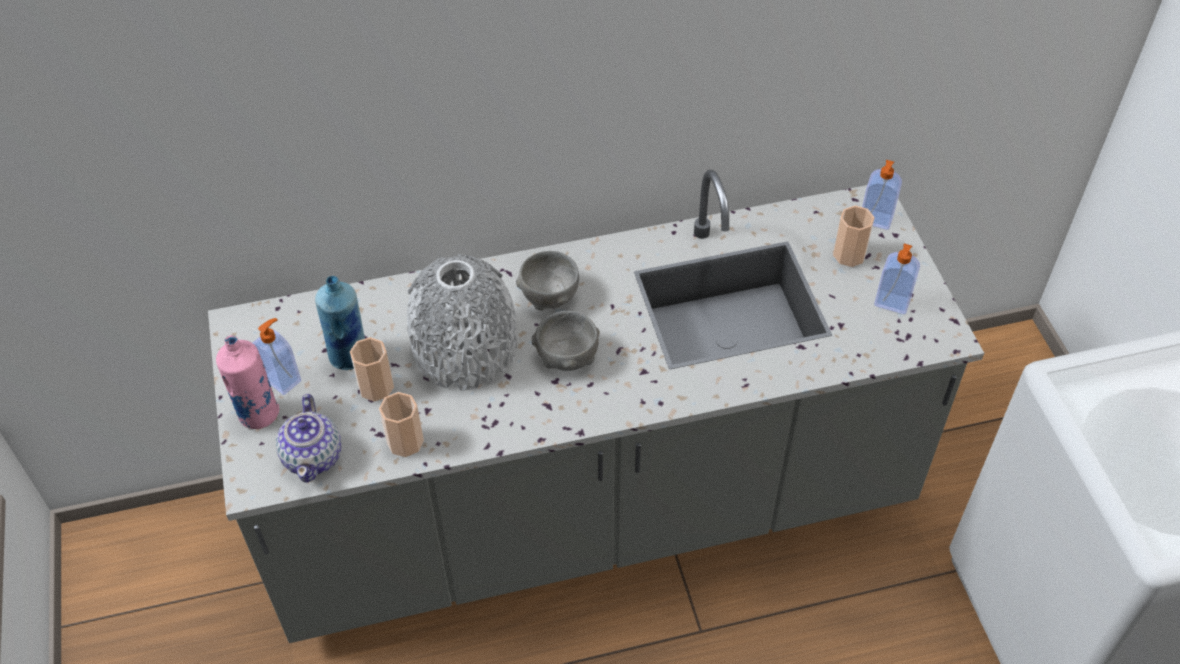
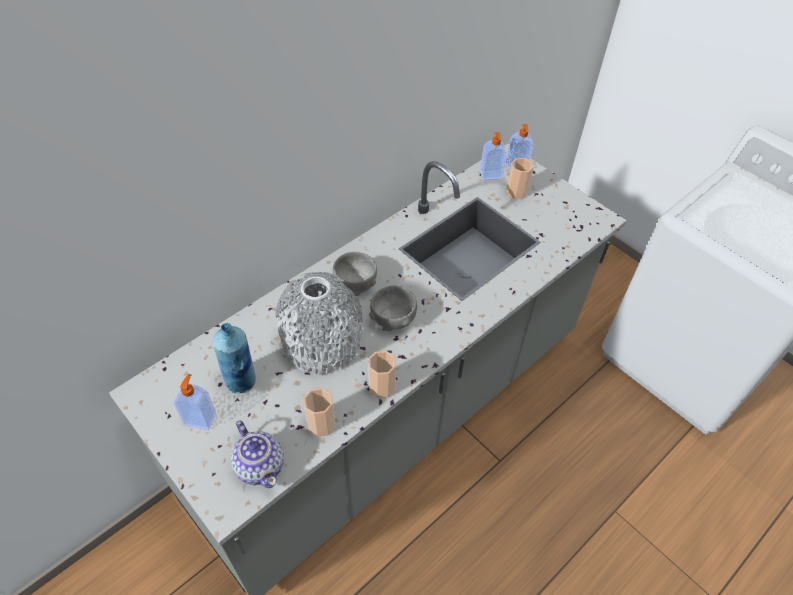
camera: 30 degrees left, 0 degrees up
(258, 414) = (197, 453): pink bottle -> none
(376, 387) = (275, 394): cup -> cup (382, 387)
(891, 303) = (559, 211): soap dispenser -> soap dispenser (491, 175)

